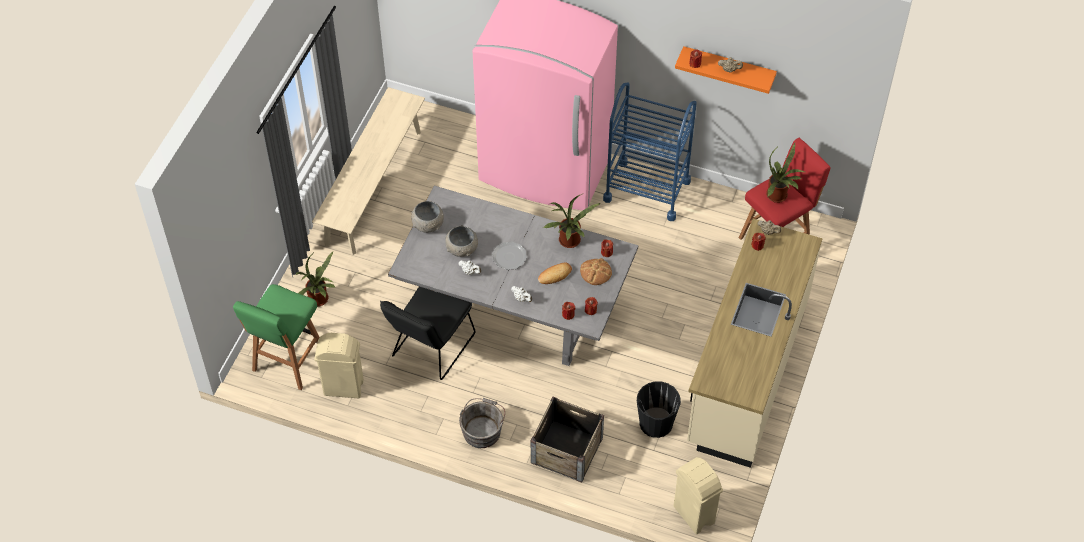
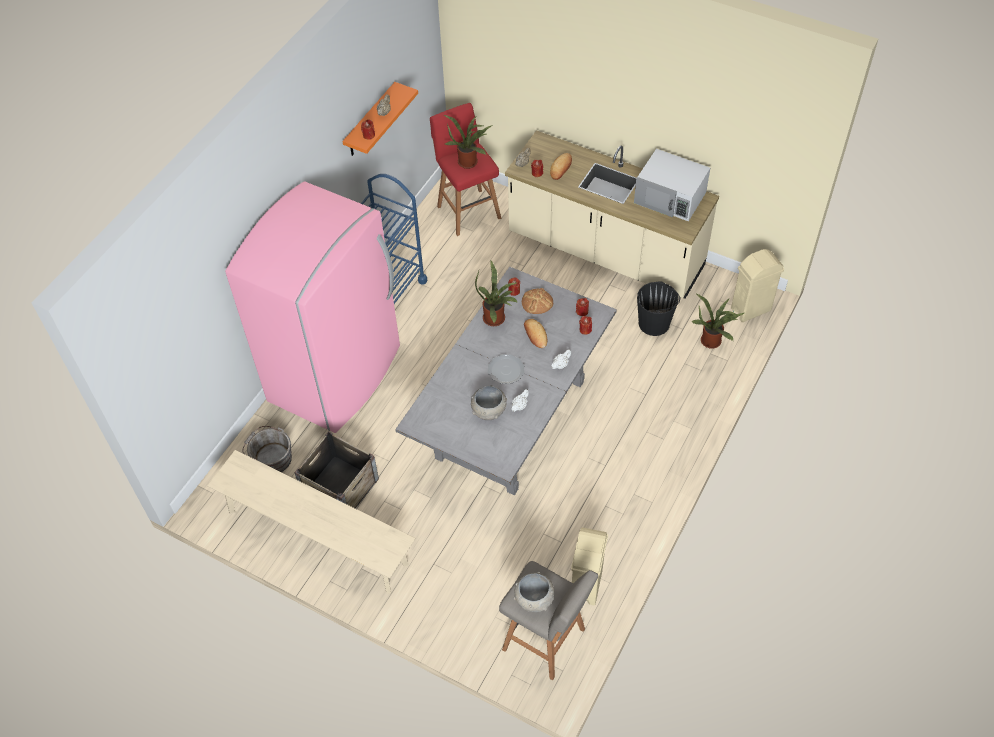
camera: 80 degrees left, 0 degrees up
(287, 362) = (546, 641): green stool -> grey stool
(319, 300) = (466, 603): potted plant -> potted plant (712, 340)
(428, 224) = (449, 439): grey bowl -> grey bowl (534, 599)
(430, 349) = (547, 498): black chair -> none
(482, 430) = (650, 461): grey bucket -> grey bucket (271, 458)
(566, 450) = (679, 394): crate -> crate (340, 487)
(749, 366) = (670, 197): none -> white microwave
(770, 265) = (561, 168): none -> bread

